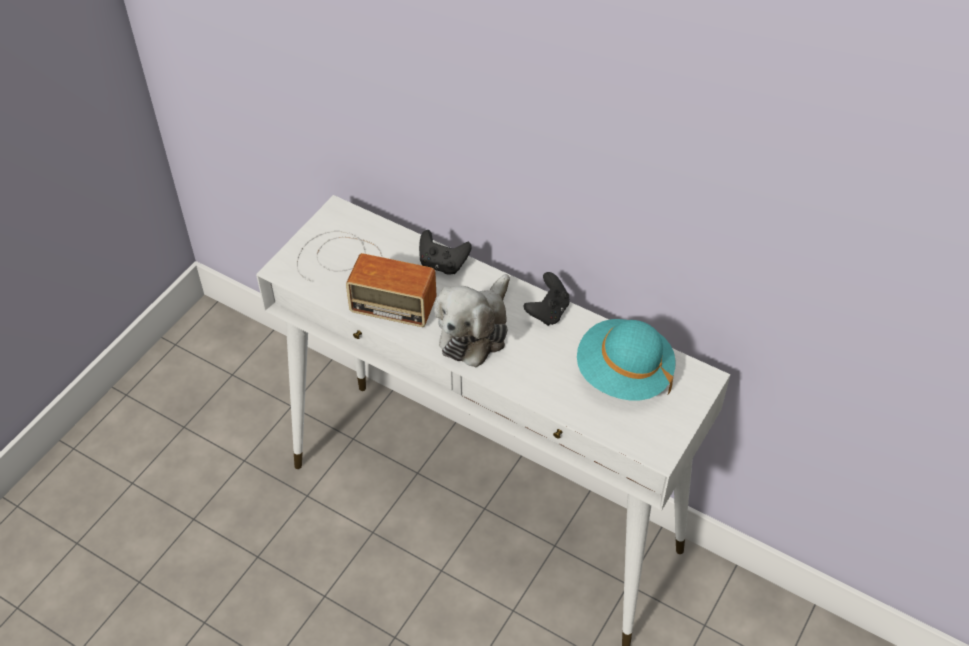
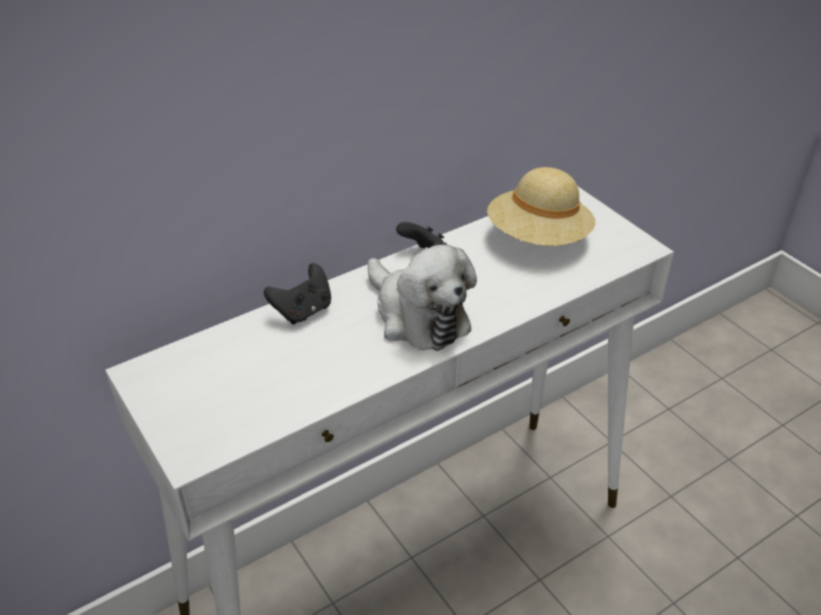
camera: 65 degrees left, 10 degrees down
(363, 277) = (268, 382): radio -> none
(623, 374) = (538, 238): turquoise hat -> beige hat

